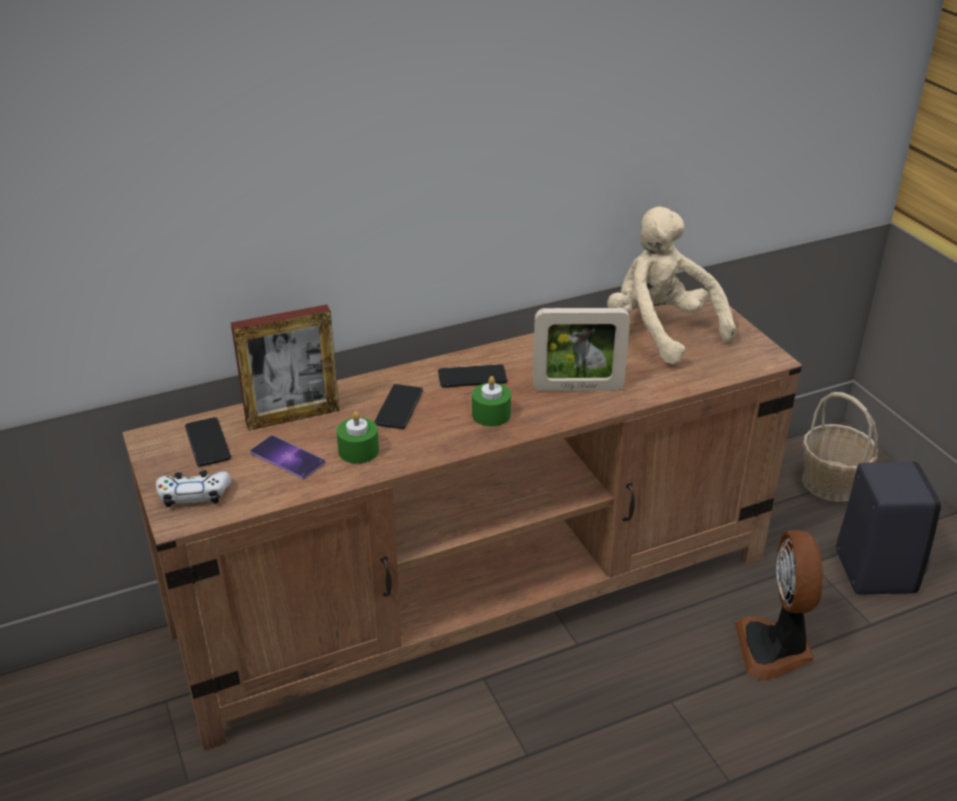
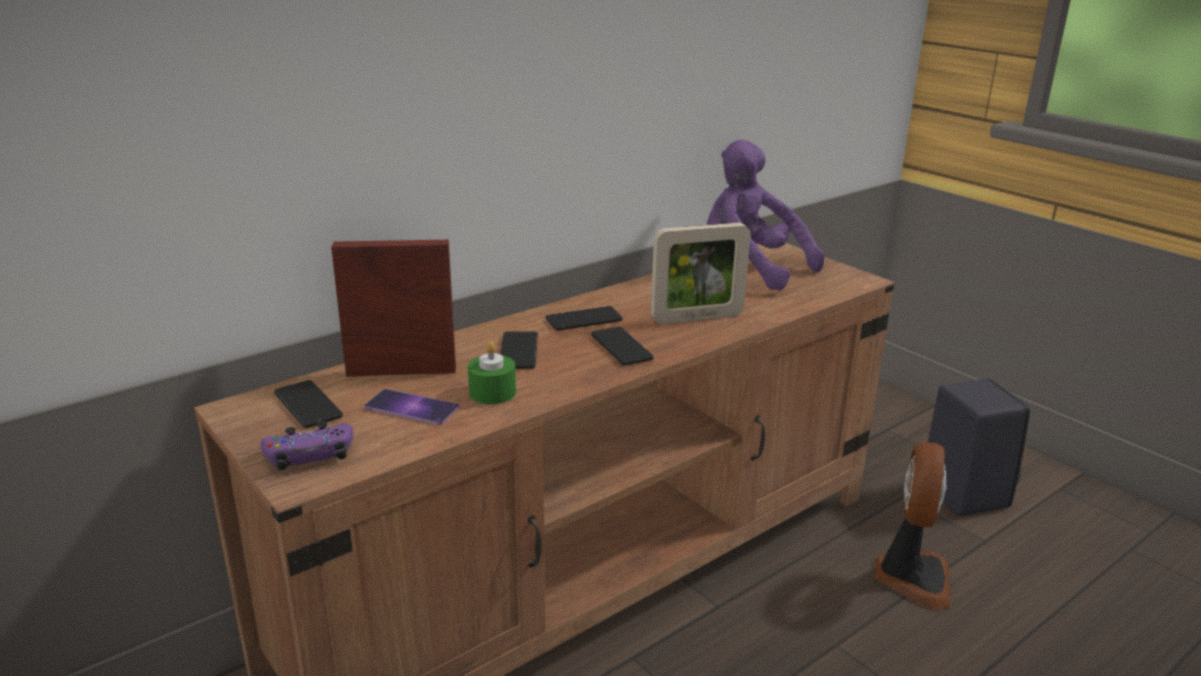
camera: 15 degrees left, 10 degrees down
(194, 494) = (310, 455): white game controller -> purple game controller
(293, 417) = (401, 371): picture frame -> picture frame turned 150 degrees counterclockwise
(491, 414) = (621, 347): green candle -> phone
(661, 331) = (748, 269): beige plush toy -> purple plush toy
(775, 648) = (911, 577): fan -> fan turned 150 degrees counterclockwise
(831, 483) = (887, 427): basket -> none

